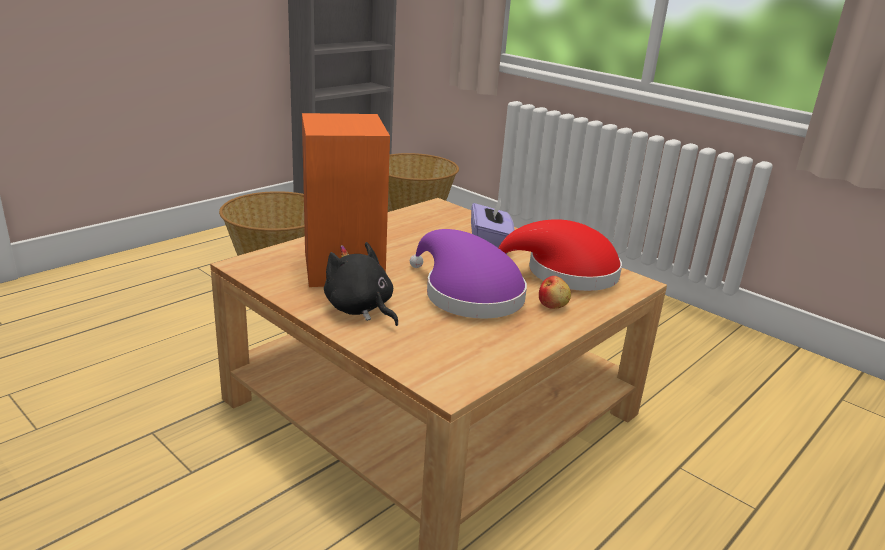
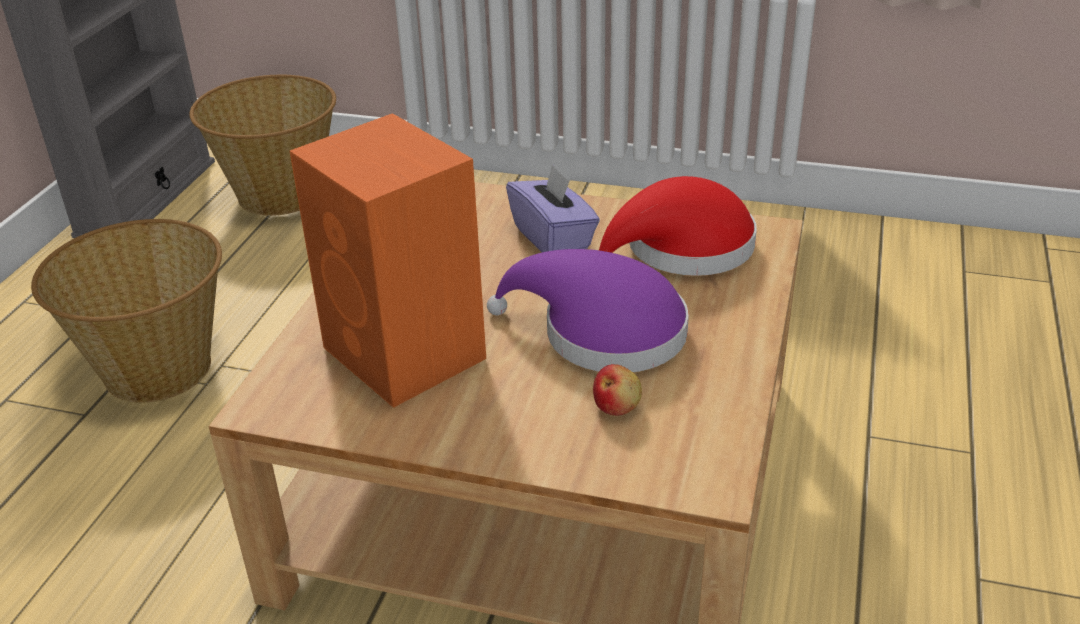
camera: 25 degrees left, 10 degrees up
(360, 309) = (497, 415): black plush toy -> none
(553, 305) = (712, 307): apple -> apple (616, 406)

